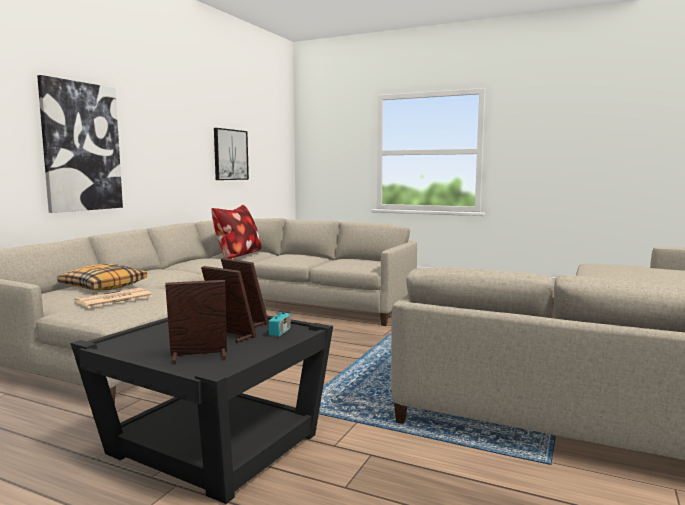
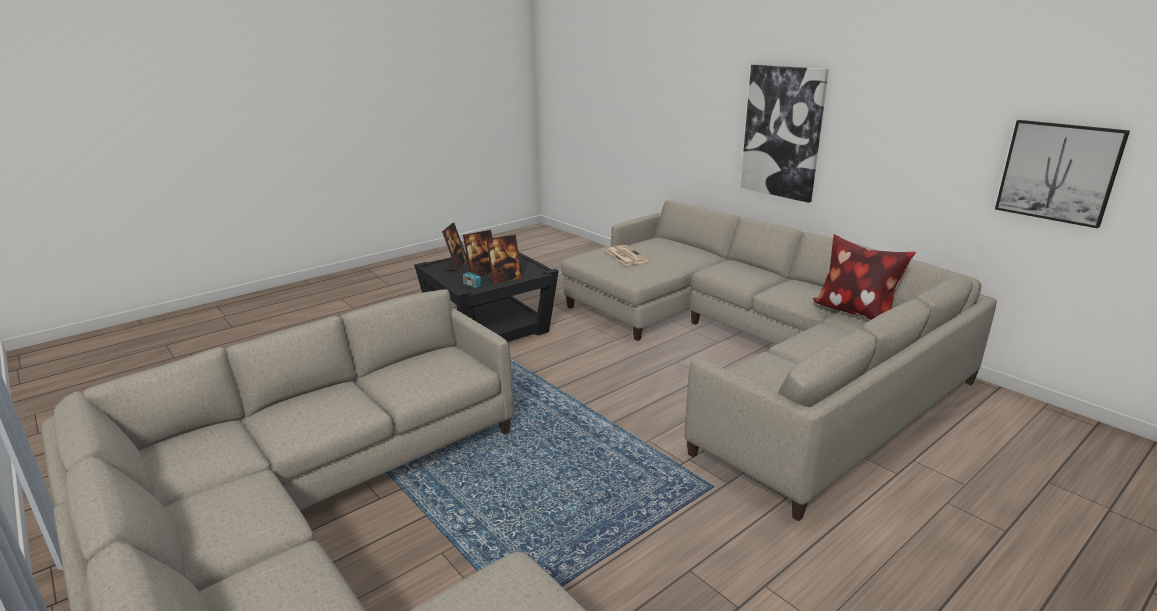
camera: 115 degrees right, 15 degrees up
(103, 286) = (680, 254): pillow -> none

